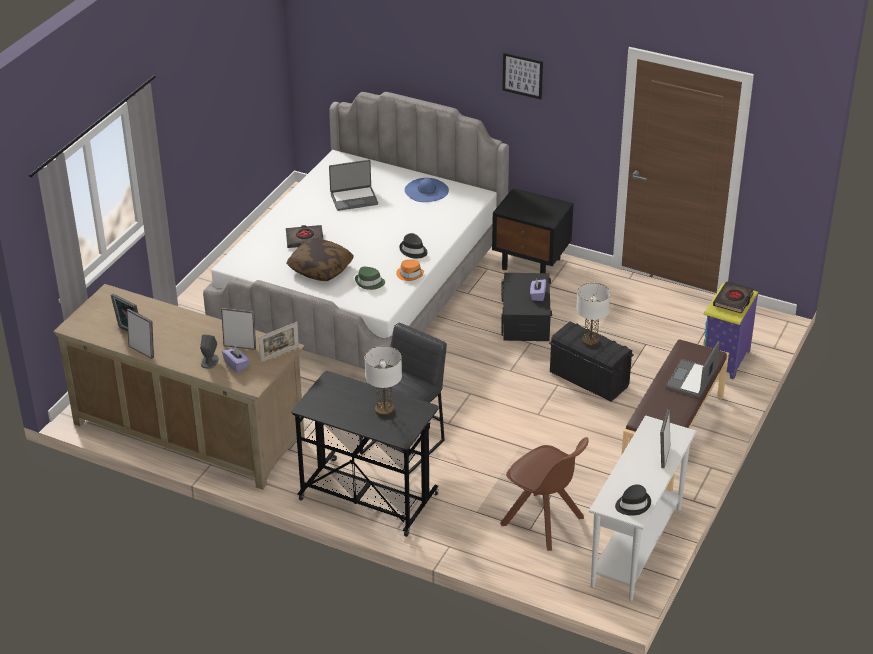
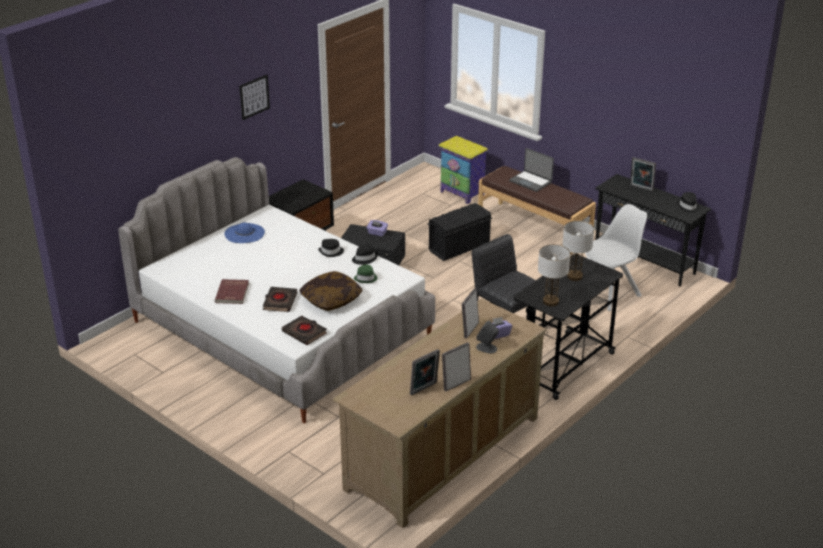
camera: 75 degrees left, 5 degrees down
(279, 354) = (490, 311): picture frame -> none
(310, 209) = (233, 293): none -> red book
(354, 199) = (231, 269): laptop -> none
(410, 274) = (364, 258): orange hat -> black hat
(543, 522) = (610, 293): brown chair -> white chair
(590, 341) = (459, 215): table lamp -> table lamp (550, 302)
(637, 548) = (645, 262): white console table -> black console table
(733, 300) = (462, 144): black book -> black book (304, 333)

